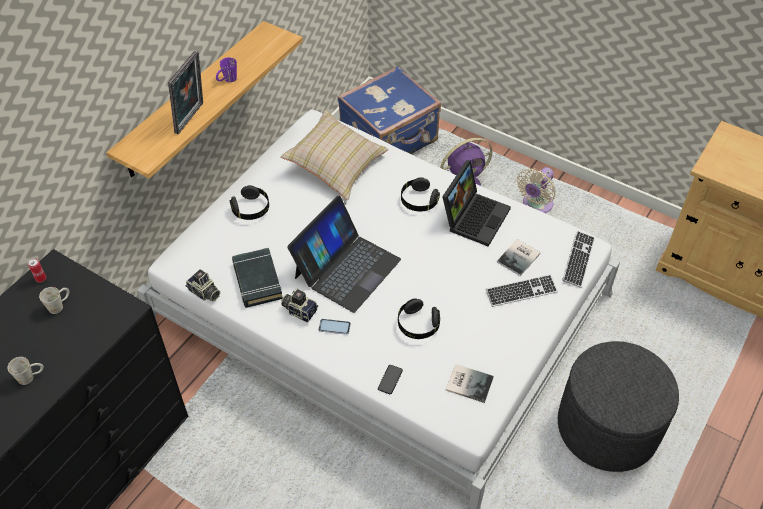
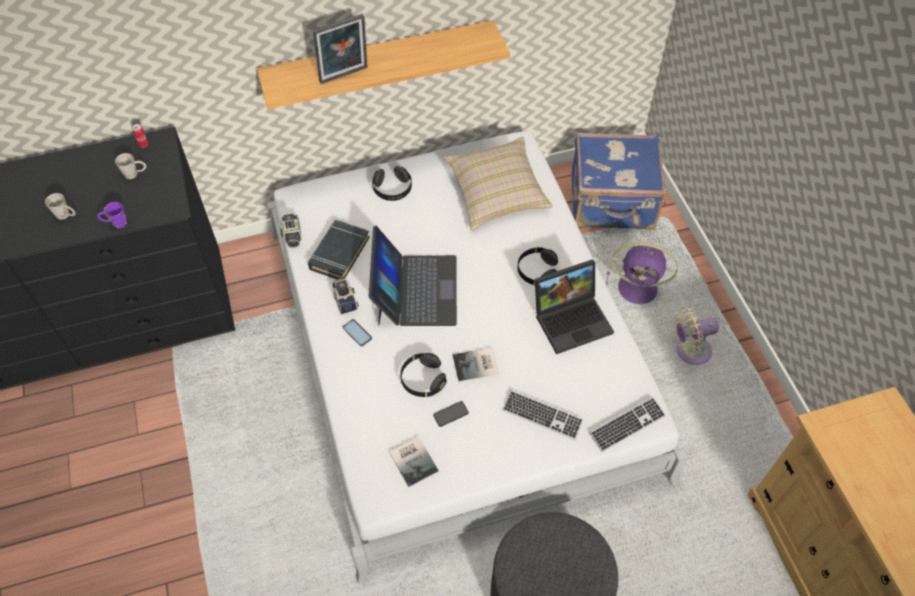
camera: 40 degrees right, 5 degrees up
(227, 80) = (406, 58): purple mug -> purple mug (115, 223)
(346, 268) = (415, 290): laptop -> laptop turned 75 degrees counterclockwise
(390, 380) = (355, 409): phone -> phone (451, 414)
(520, 258) = (574, 384): book -> book (477, 366)

